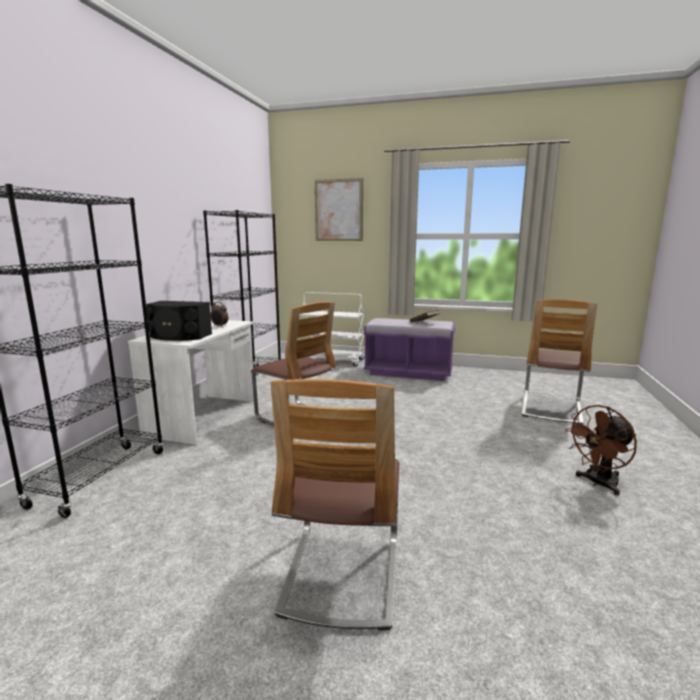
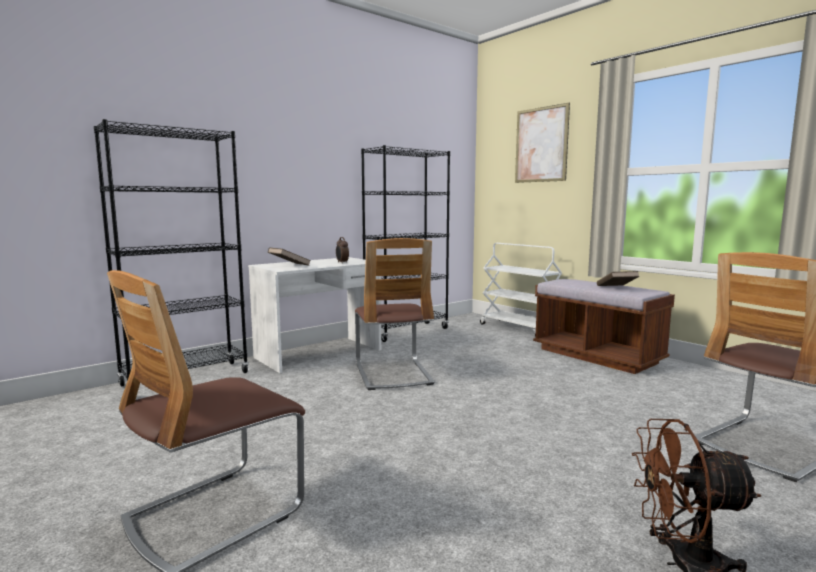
camera: 35 degrees right, 5 degrees down
(179, 336) = (289, 265): black speaker -> brown book
(408, 372) = (597, 356): purple bench -> brown bench

